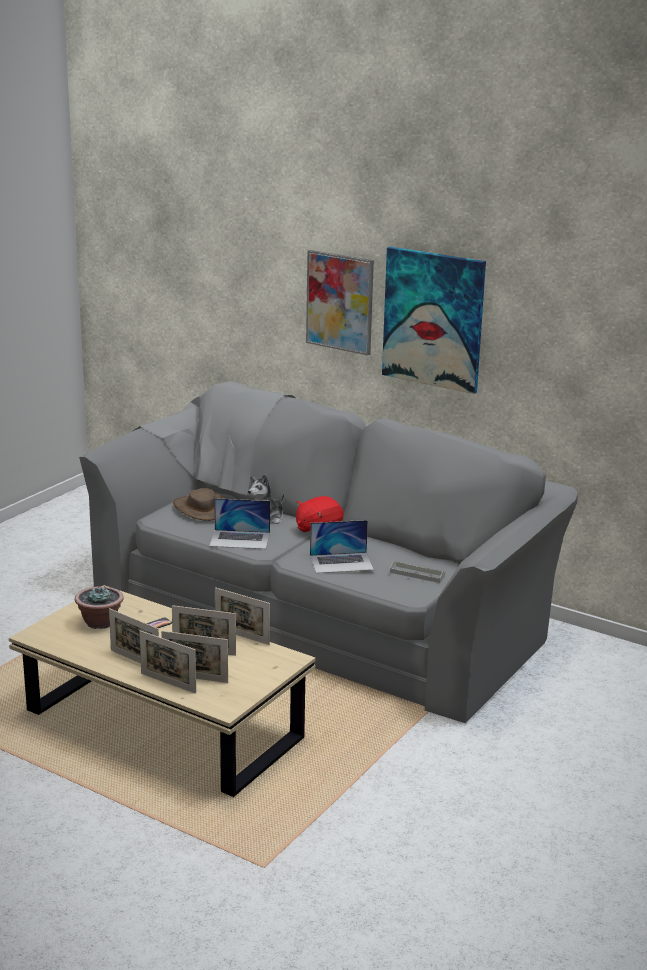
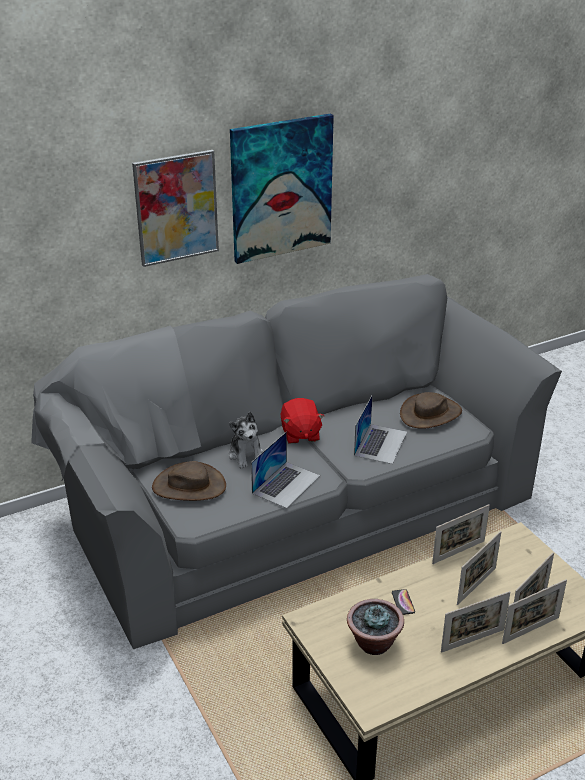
camera: 60 degrees left, 10 degrees up
(417, 574) = (431, 413): grey tray -> brown hat

